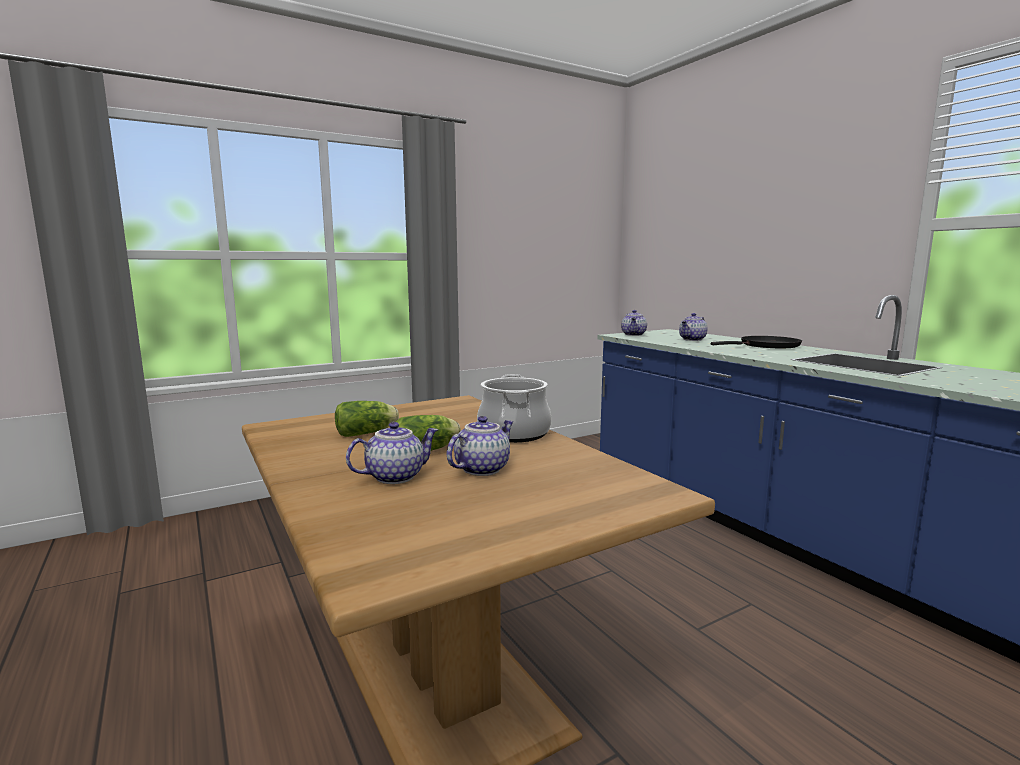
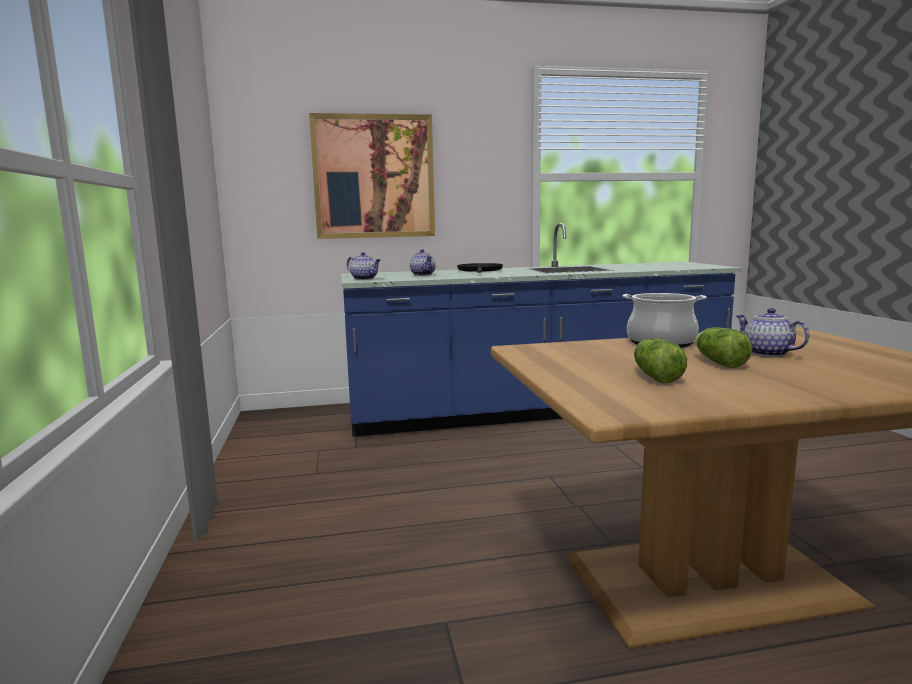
camera: 70 degrees left, 0 degrees up
(395, 476) = (798, 371): teapot -> none
(725, 235) = (374, 177): none -> picture

